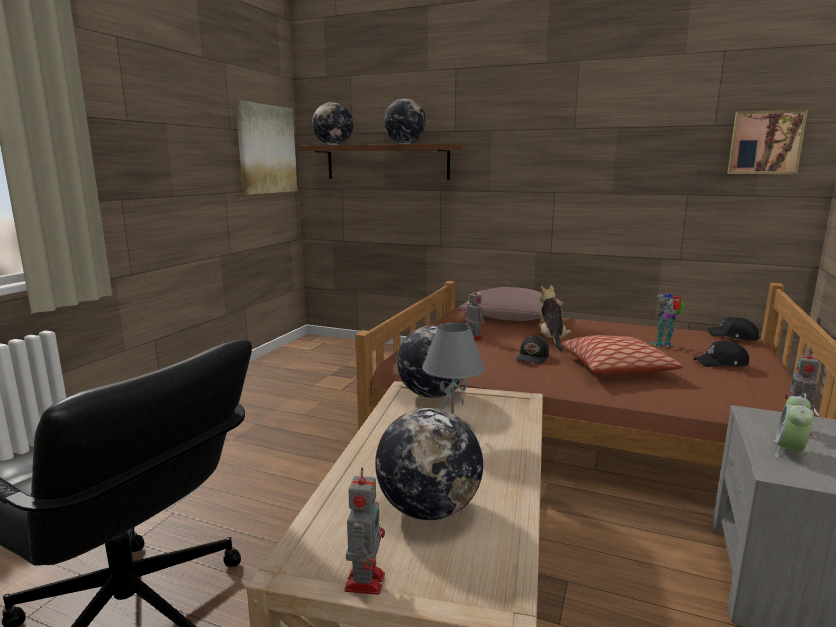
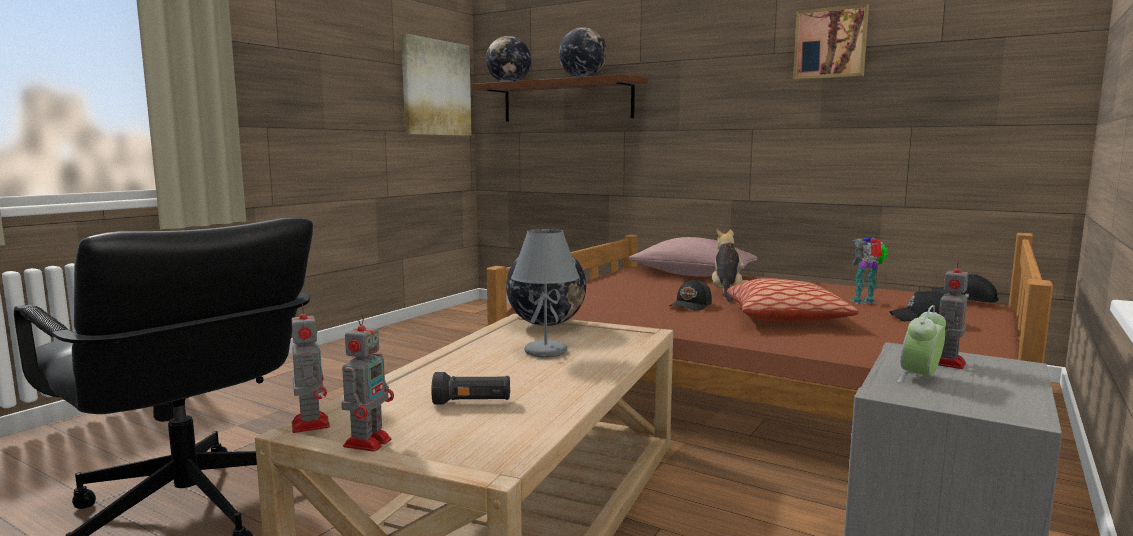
camera: 10 degrees right, 5 degrees down
(428, 510) = (472, 403): globe -> black flashlight
(473, 338) = (634, 288): toy robot -> toy robot (310, 424)
(765, 143) = (1005, 59): picture -> picture (830, 43)

